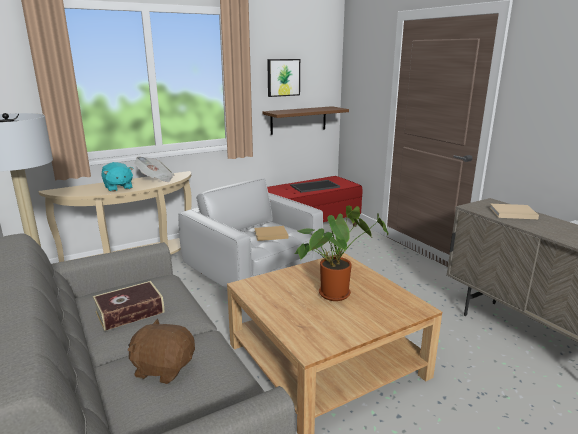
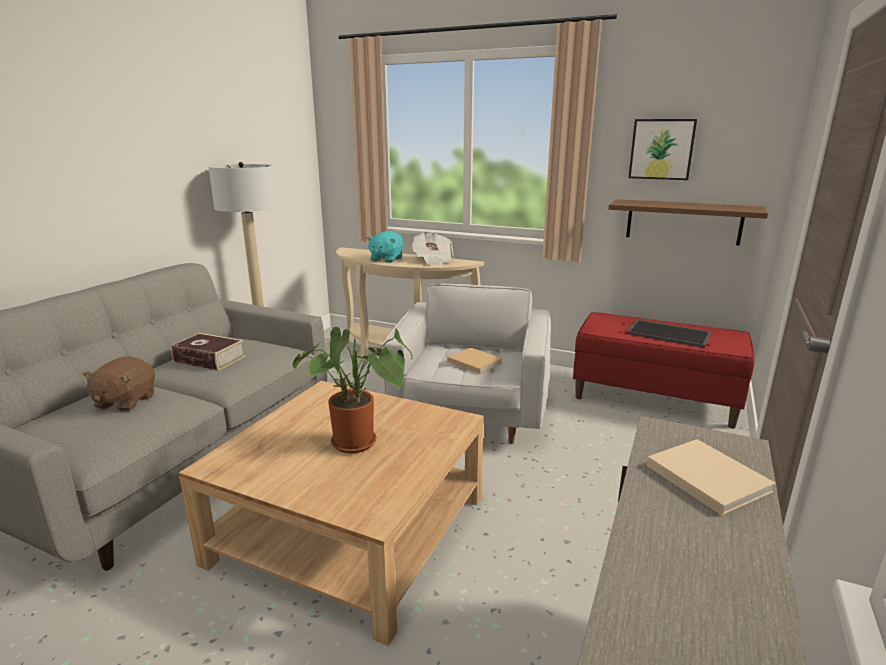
camera: 55 degrees right, 0 degrees up
(163, 368) = (125, 402): brown plush toy -> brown plush toy turned 150 degrees counterclockwise

